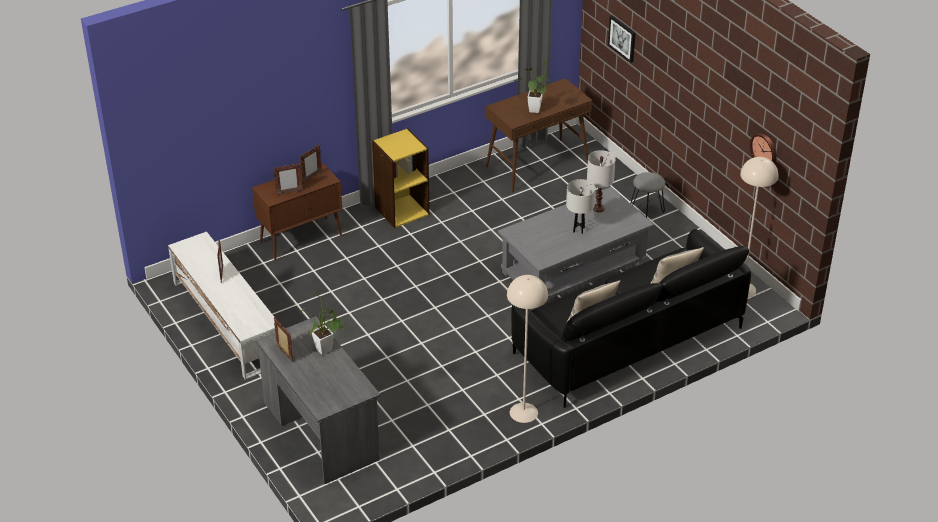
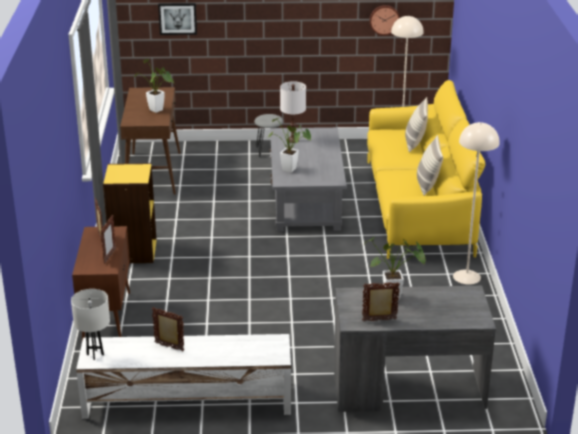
camera: 60 degrees left, 10 degrees down
(537, 229) = (292, 170): none -> potted plant
(578, 230) = (312, 155): white table lamp -> white table lamp (95, 354)
(628, 341) = (418, 206): black sofa -> yellow sofa

